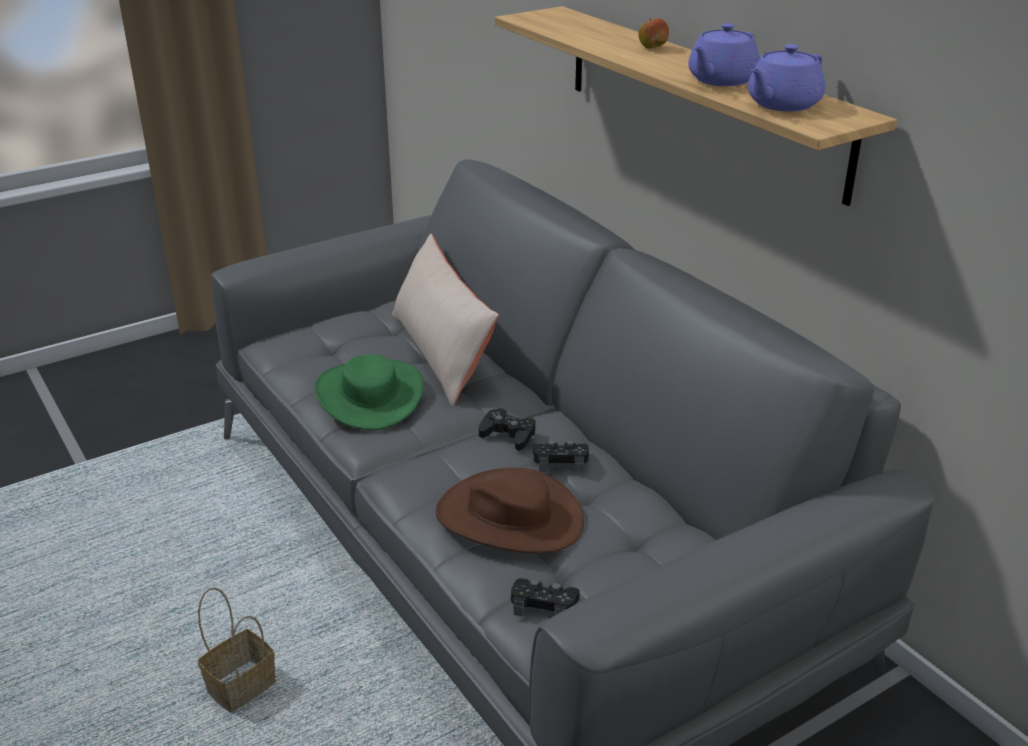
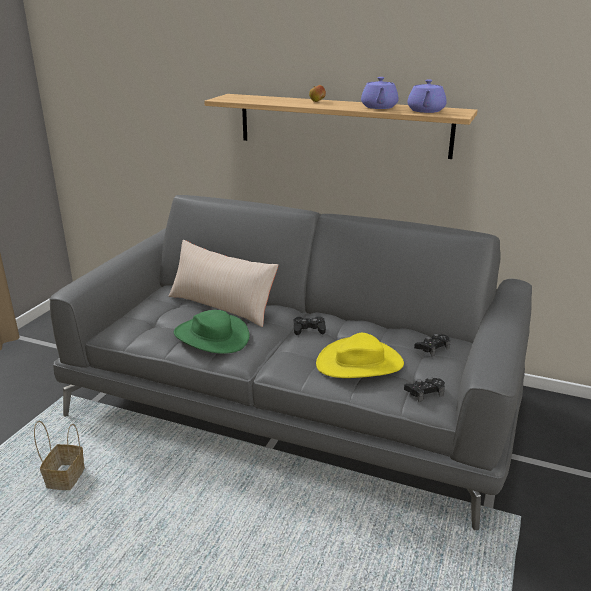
camera: 35 degrees left, 5 degrees down
(242, 685) = (230, 536): basket -> basket (65, 477)
(509, 517) = (359, 363): brown hat -> yellow hat
(560, 461) = (350, 331): black game controller -> black game controller (432, 348)

